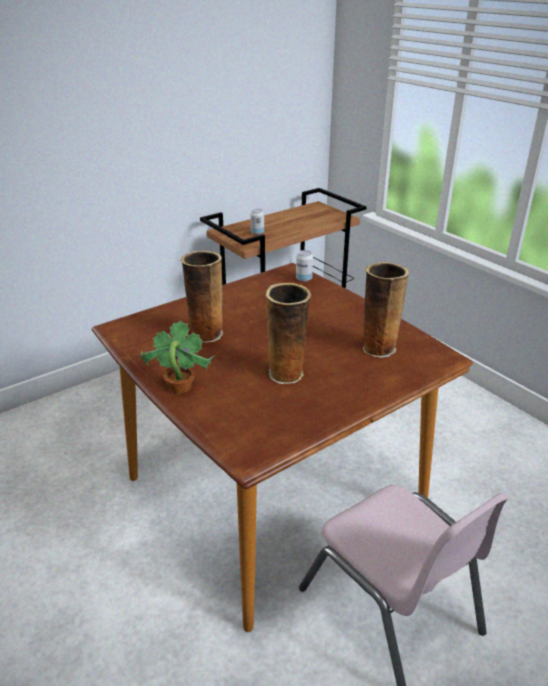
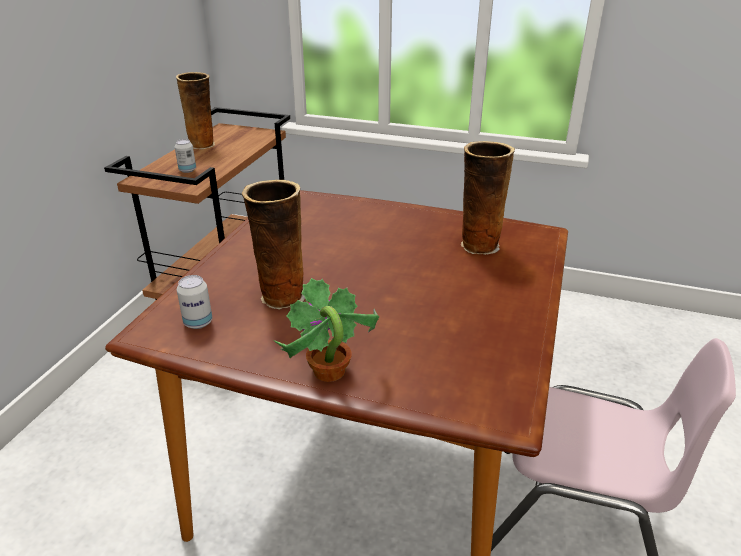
camera: 35 degrees left, 0 degrees up
(287, 374) = (429, 305): vase -> vase (203, 144)
(304, 279) = (316, 201): can -> can (198, 323)

